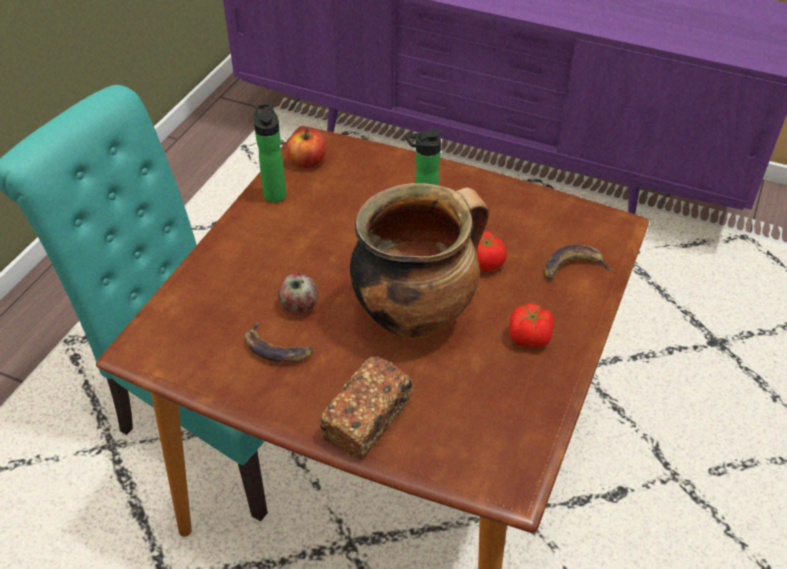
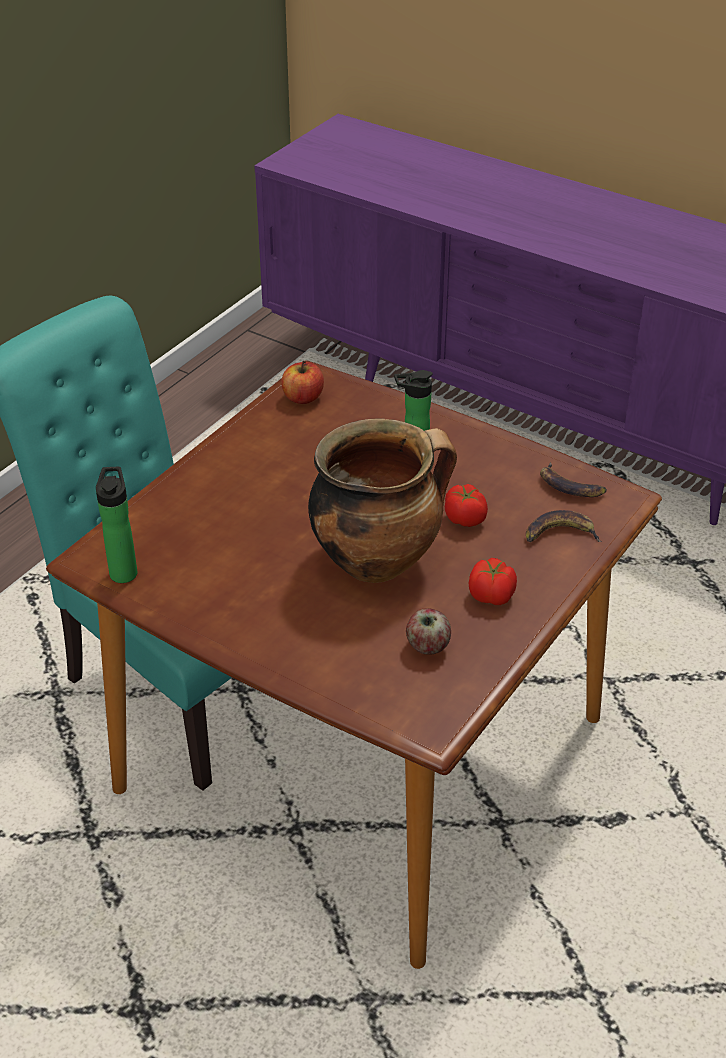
camera: 10 degrees right, 5 degrees down
(274, 193) = (260, 425): bottle -> bottle (123, 571)
(276, 348) = (227, 574): banana -> banana (570, 486)
(299, 306) = (259, 538): apple -> apple (427, 646)
(367, 420) = (302, 650): bread -> none

